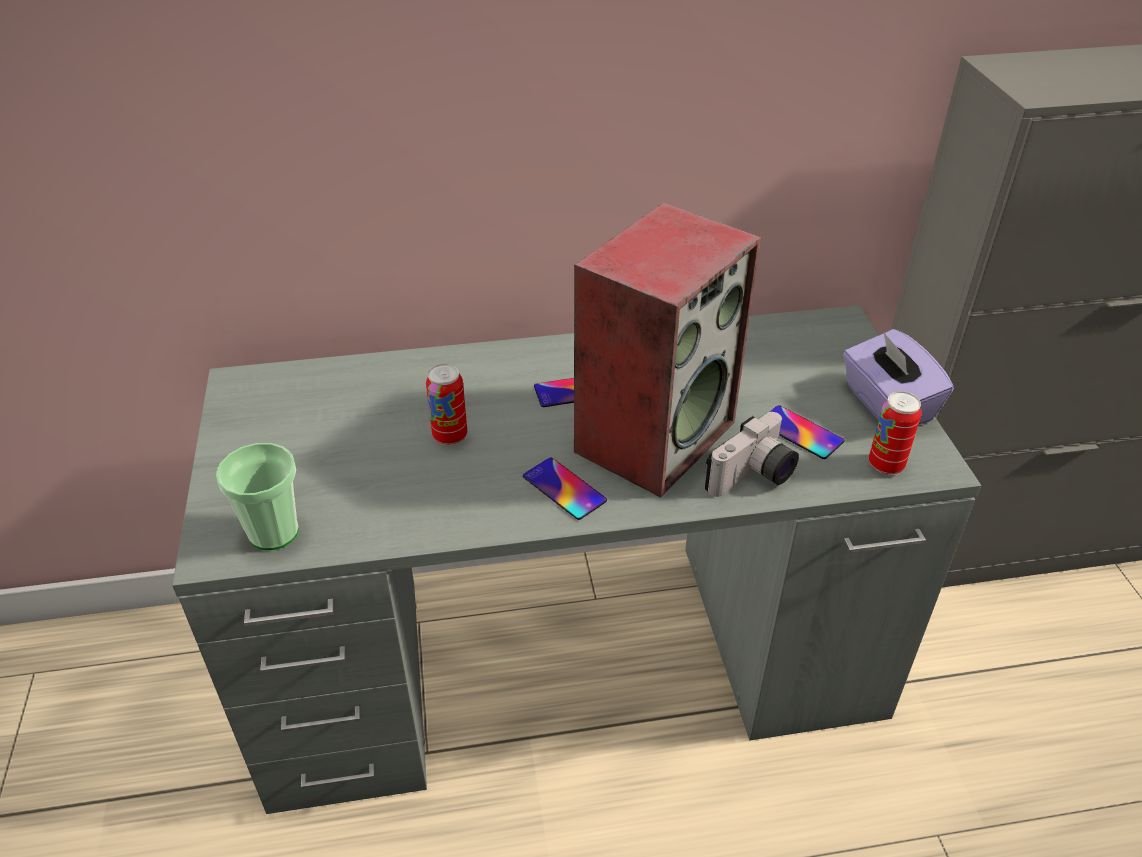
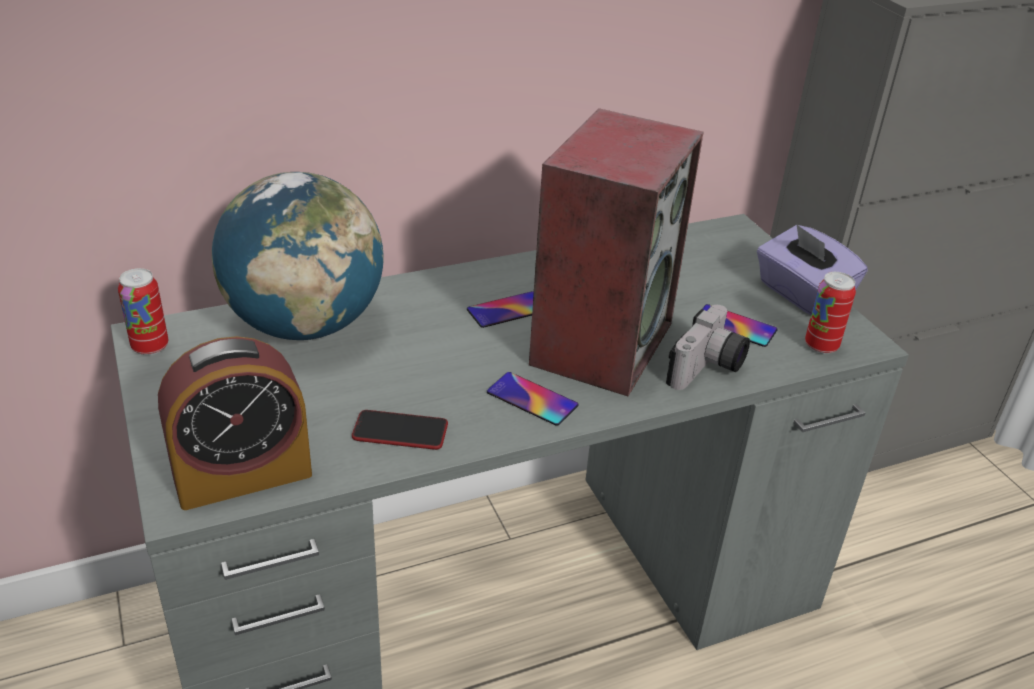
camera: 15 degrees left, 5 degrees down
(274, 532) = (242, 475): cup -> alarm clock
(378, 387) = (305, 325): none -> globe
(428, 507) = (400, 431): none -> phone
(450, 436) = (398, 363): can -> can (150, 347)

